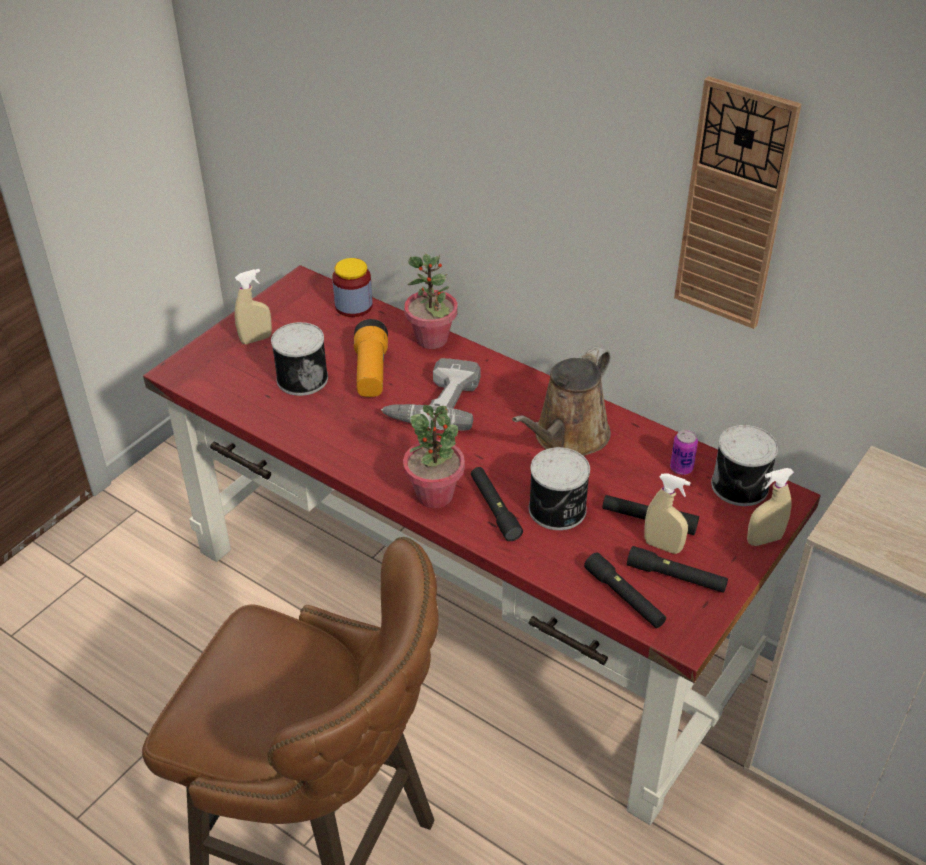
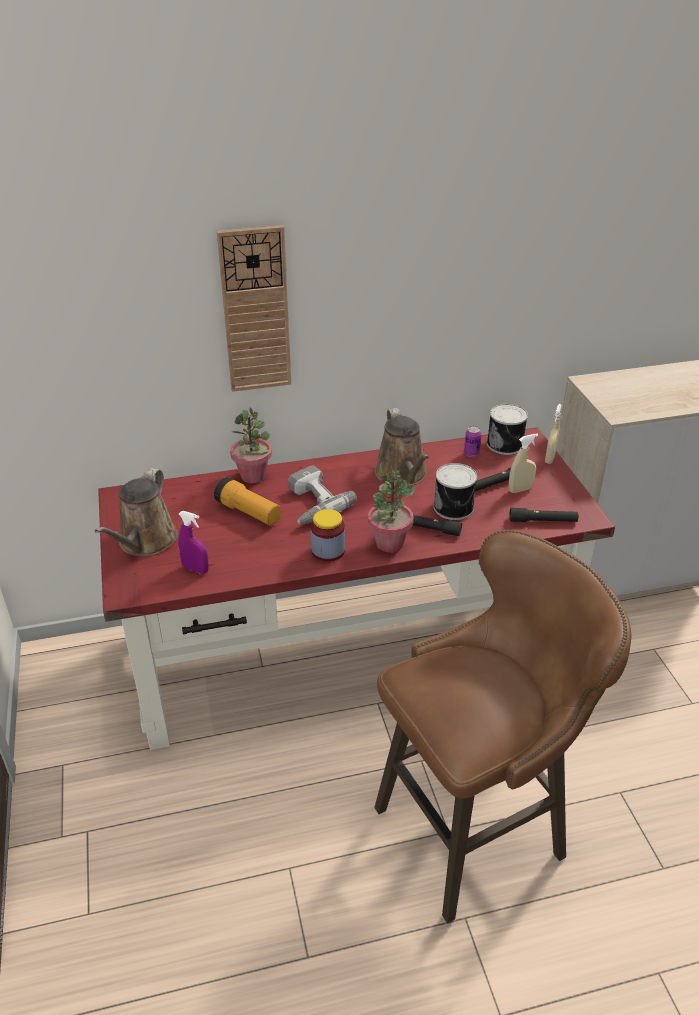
camera: 50 degrees left, 5 degrees down
(251, 391) = (195, 569): none -> purple spray bottle
(256, 339) = (145, 542): beige spray bottle -> brown watering can
(302, 378) = (213, 542): can -> none
(353, 306) = (176, 488): jar -> jar (328, 551)
(676, 577) = (546, 497): black flashlight -> none
(734, 207) = (463, 270): wall clock -> wall clock (255, 311)

